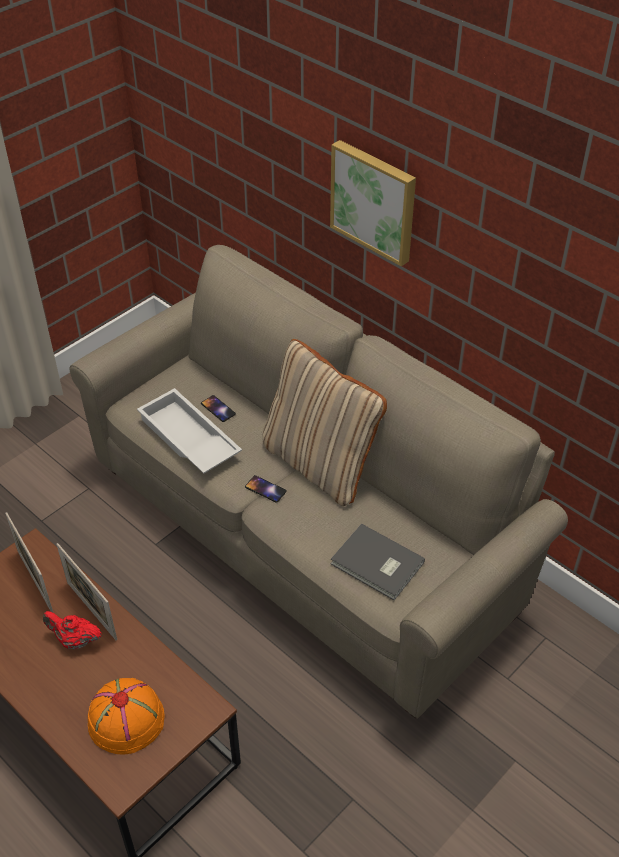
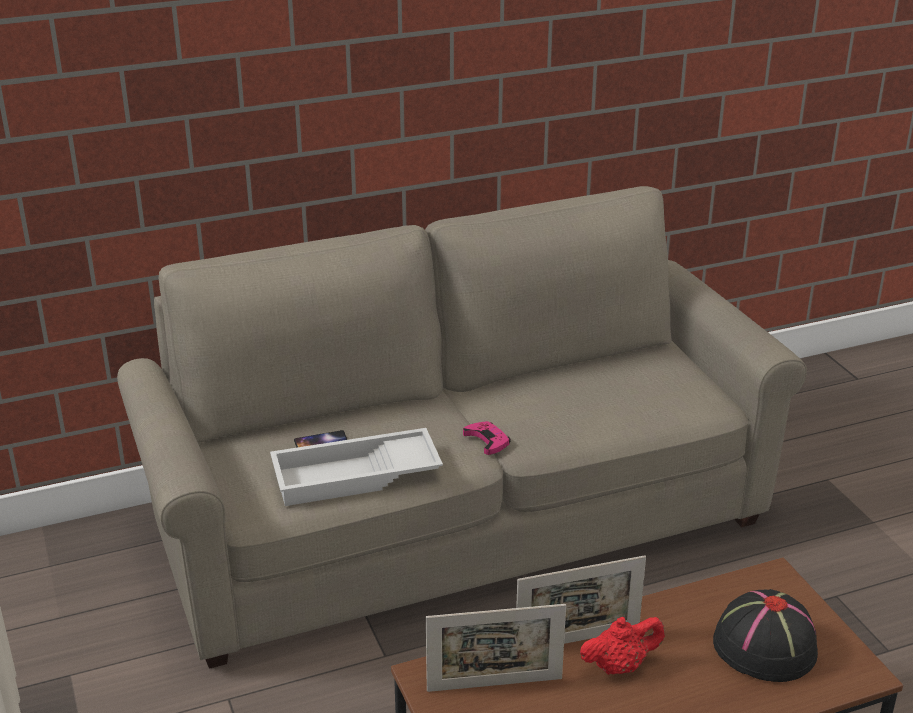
camera: 65 degrees left, 15 degrees down
(75, 640) = (619, 666): red teapot -> red teapot turned 150 degrees counterclockwise
(126, 718) = (764, 646): orange hat -> black hat
(265, 489) = (487, 441): phone -> pink game controller
(320, 463) = (474, 396): beige pillow -> none
(374, 201) = (366, 71): picture -> none
(377, 565) = (648, 400): grey book -> none

